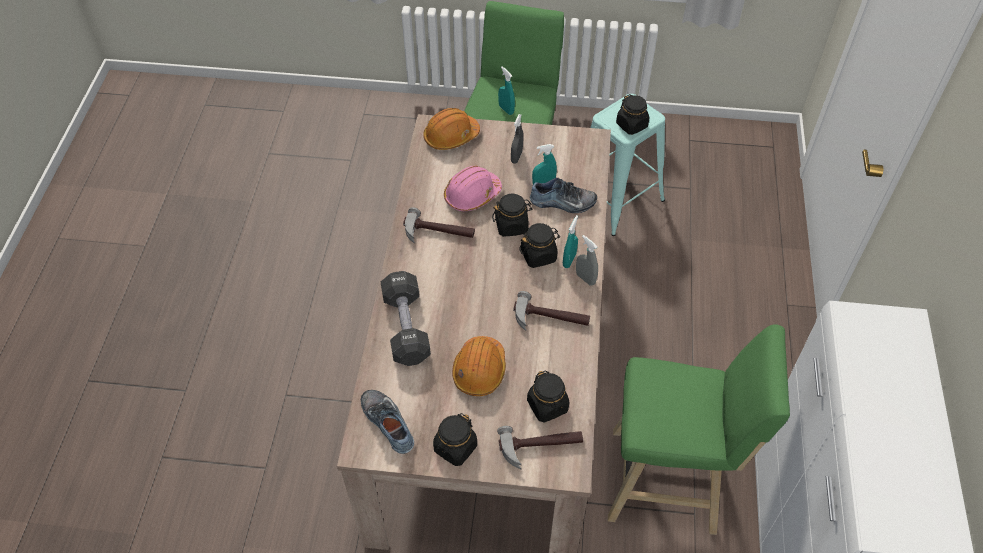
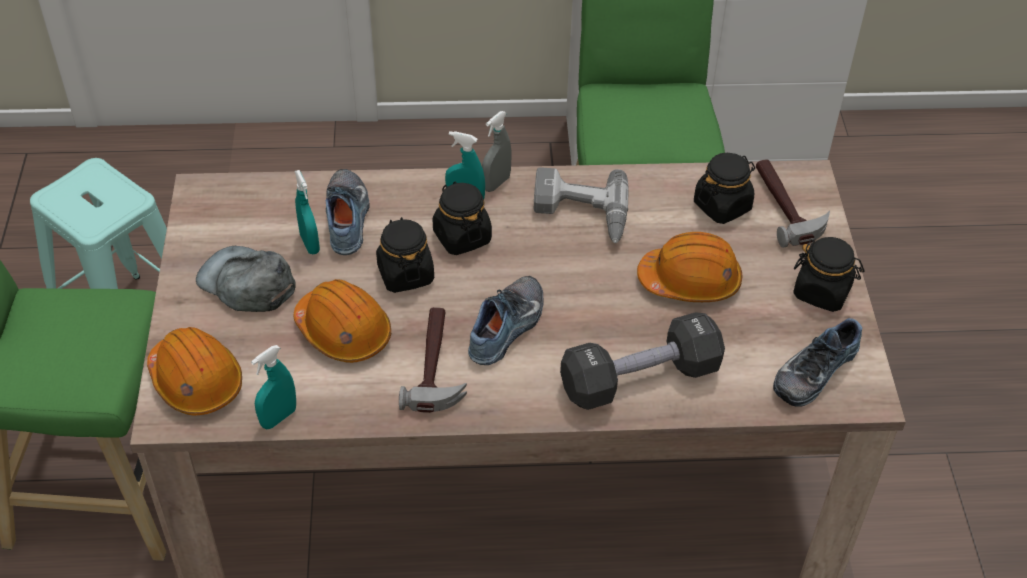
camera: 100 degrees left, 5 degrees down
(459, 269) = (508, 328): none -> shoe
(472, 195) = (343, 332): pink hard hat -> orange hard hat
(506, 109) = (86, 341): turquoise spray bottle -> turquoise spray bottle (278, 417)
(516, 157) = (247, 283): grey spray bottle -> grey cap
(550, 320) = (580, 214): hammer -> power drill
(632, 125) = (112, 193): black jar -> none

